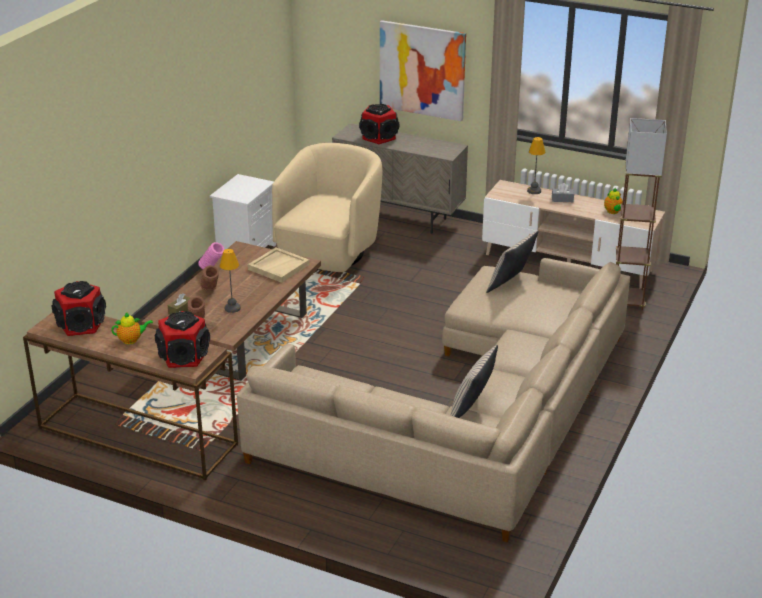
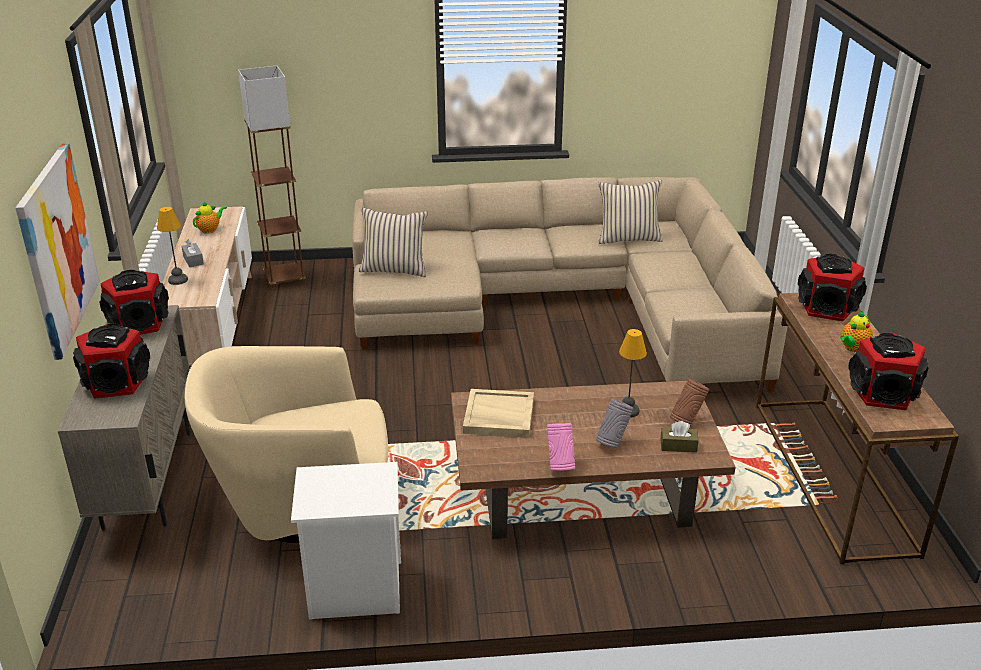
camera: 120 degrees left, 0 degrees up
(132, 340) = (852, 348): teapot -> teapot turned 90 degrees counterclockwise
(210, 292) = (612, 443): brown vase -> grey vase
(439, 149) = (139, 323): none -> speaker

